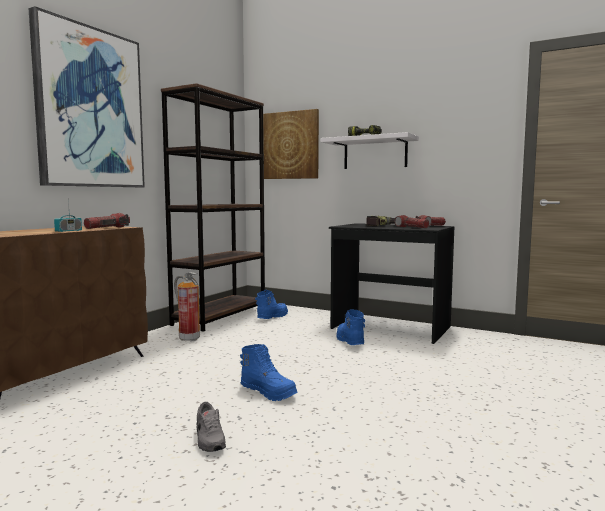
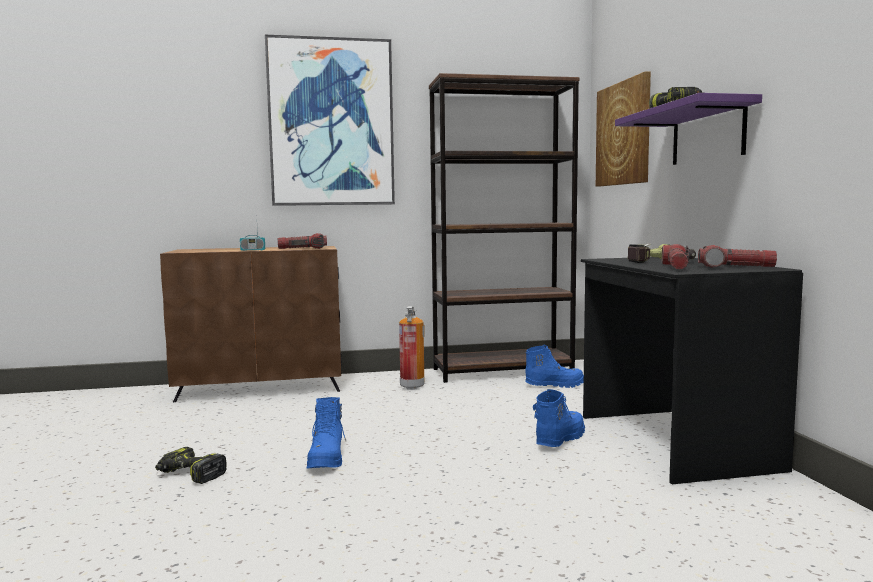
camera: 50 degrees right, 0 degrees up
(209, 440) = (190, 475): grey shoe -> power drill
(375, 153) = (707, 134): white shelf -> purple shelf

